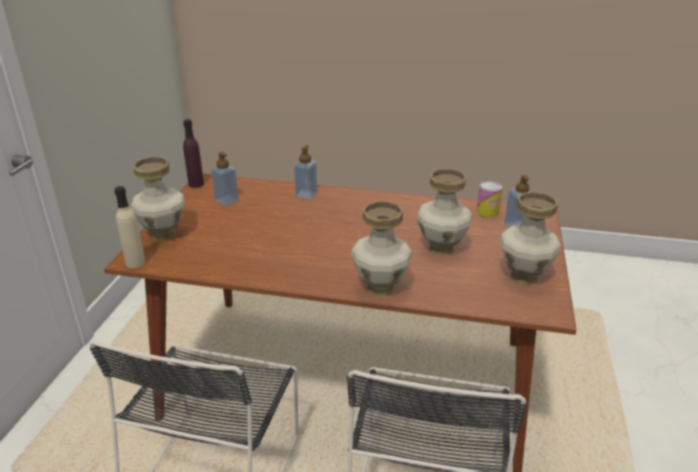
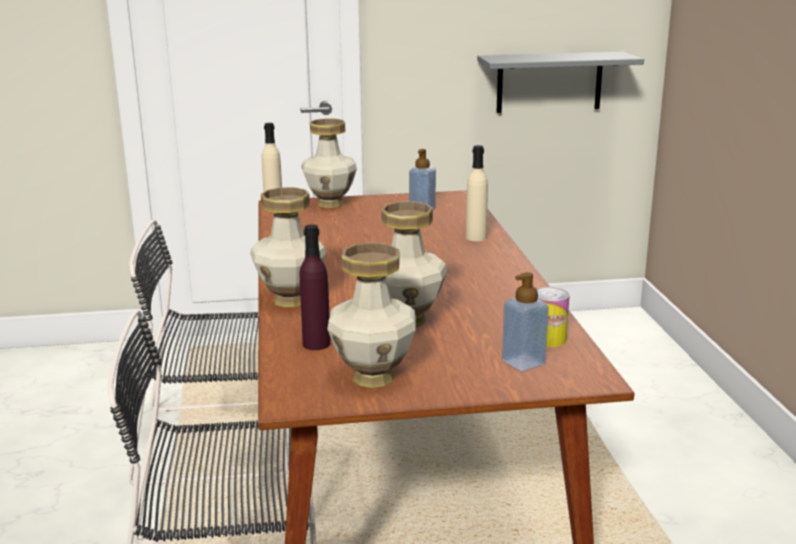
camera: 70 degrees right, 10 degrees down
(135, 72) = (549, 82): none -> grey shelf
(196, 184) = (445, 194): purple bottle -> purple bottle (316, 344)
(306, 195) = (476, 237): soap dispenser -> beige bottle

